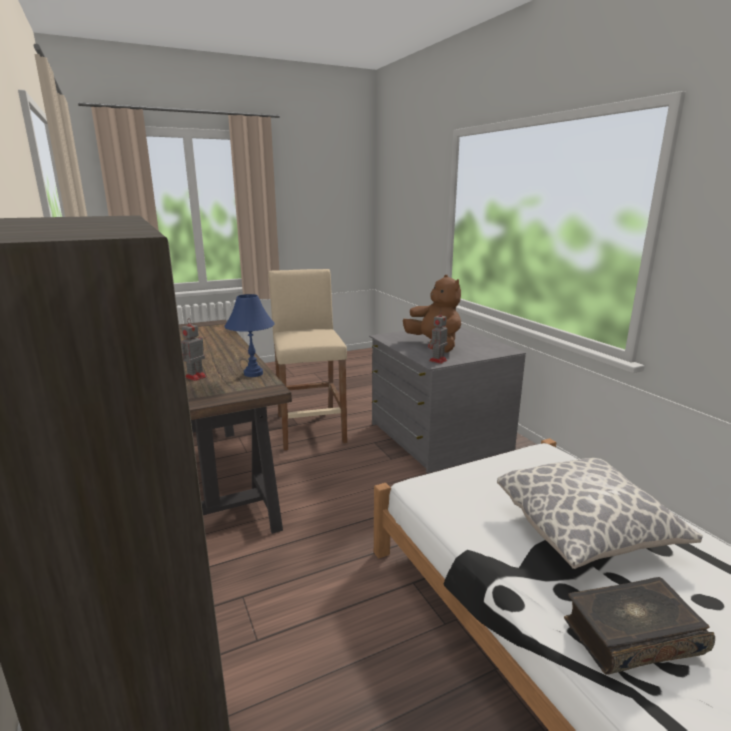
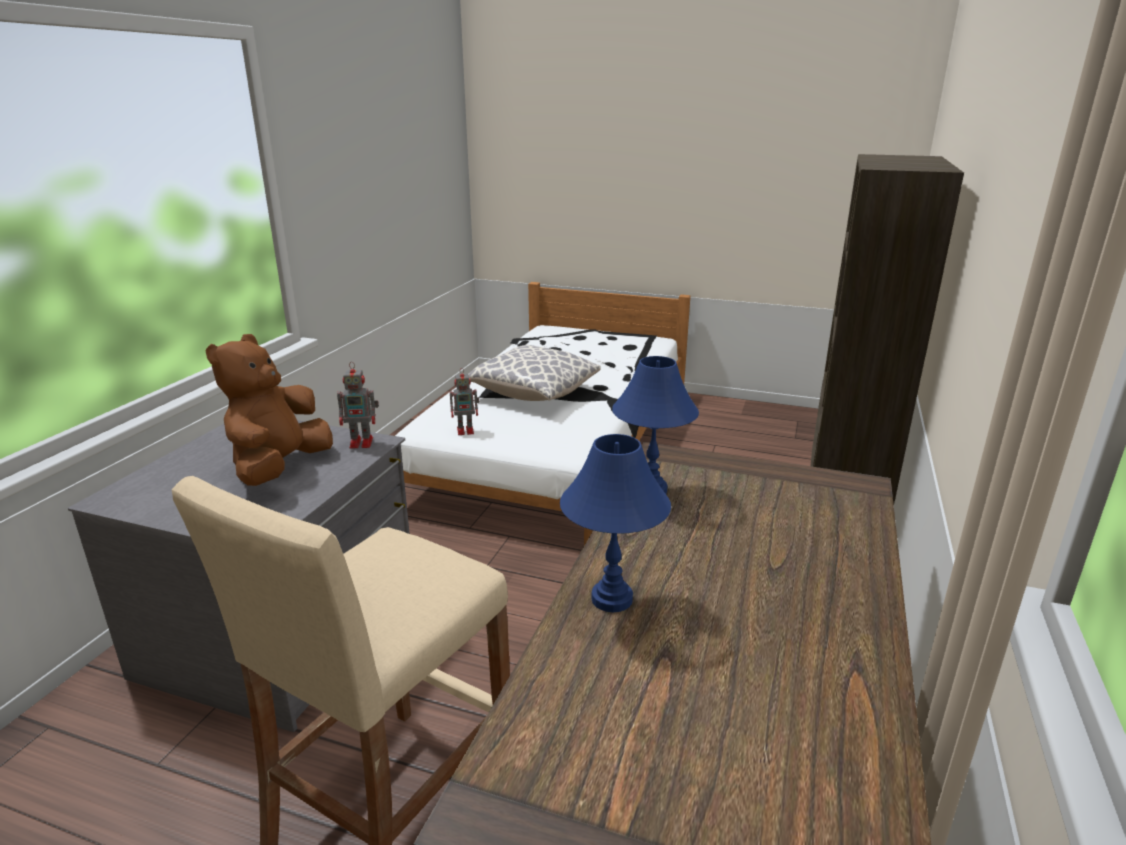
camera: 135 degrees left, 5 degrees up
(194, 377) = (743, 519): toy robot -> toy robot (466, 430)
(226, 346) = (611, 599): none -> blue table lamp
(631, 635) = (607, 370): book -> none

